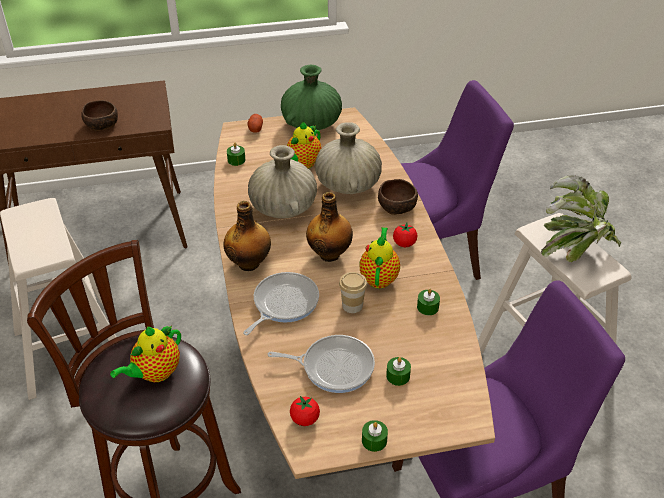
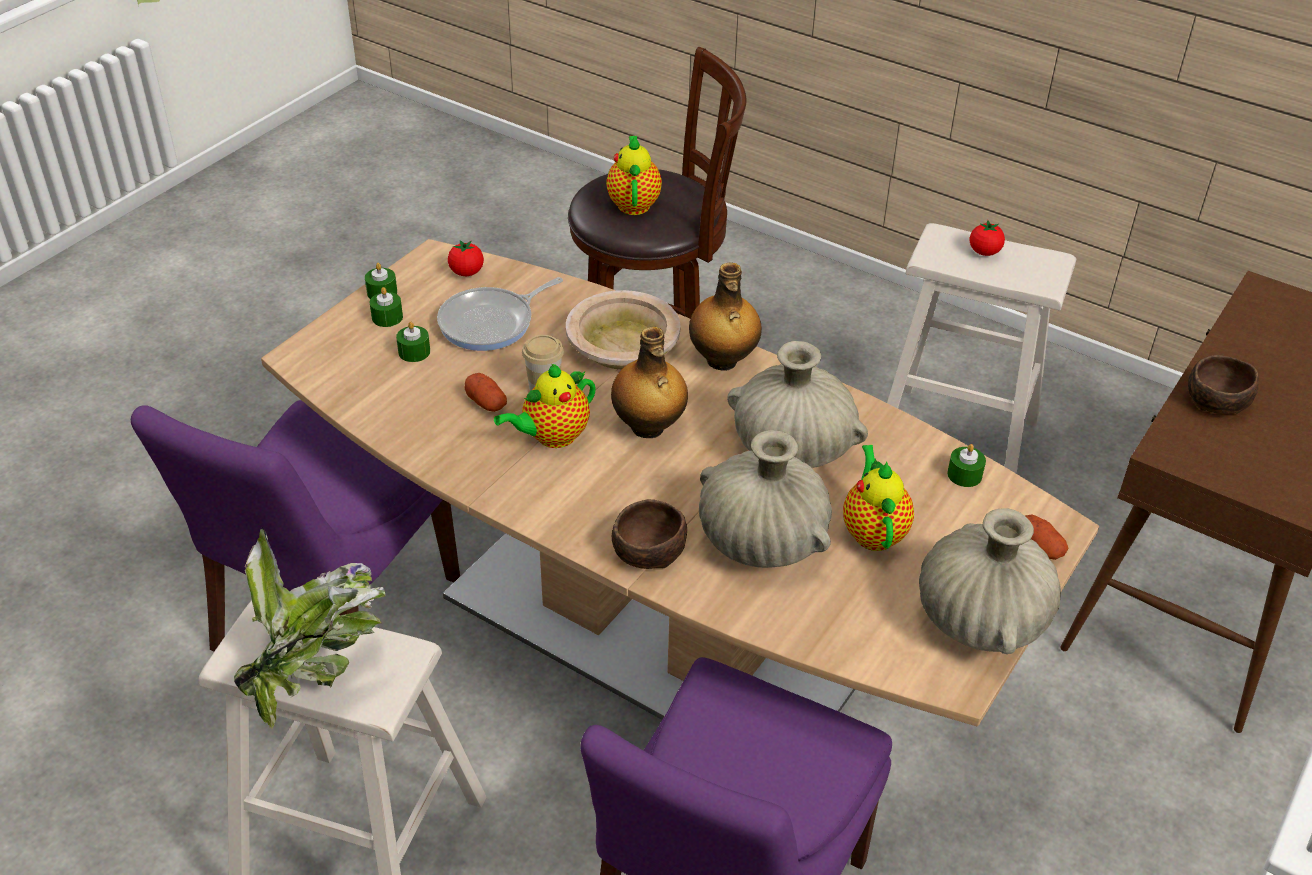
camera: 135 degrees right, 0 degrees up
(283, 303) = (622, 345): frying pan -> beige bowl
(311, 124) = (981, 619): green vase -> beige vase
(379, 277) = (552, 437): teapot -> teapot turned 90 degrees clockwise
(391, 316) = (486, 402): none -> potato
(404, 244) = (572, 500): tomato -> tomato (984, 252)
(427, 307) = (453, 437): green candle -> green candle (387, 317)

